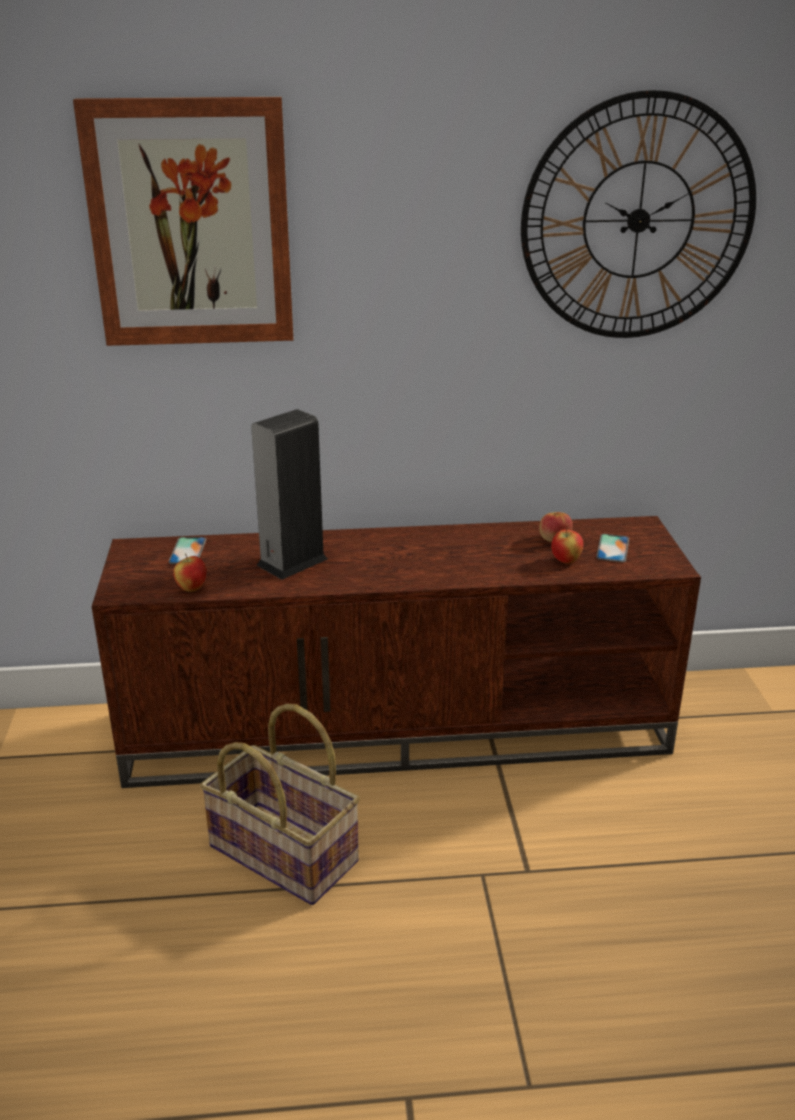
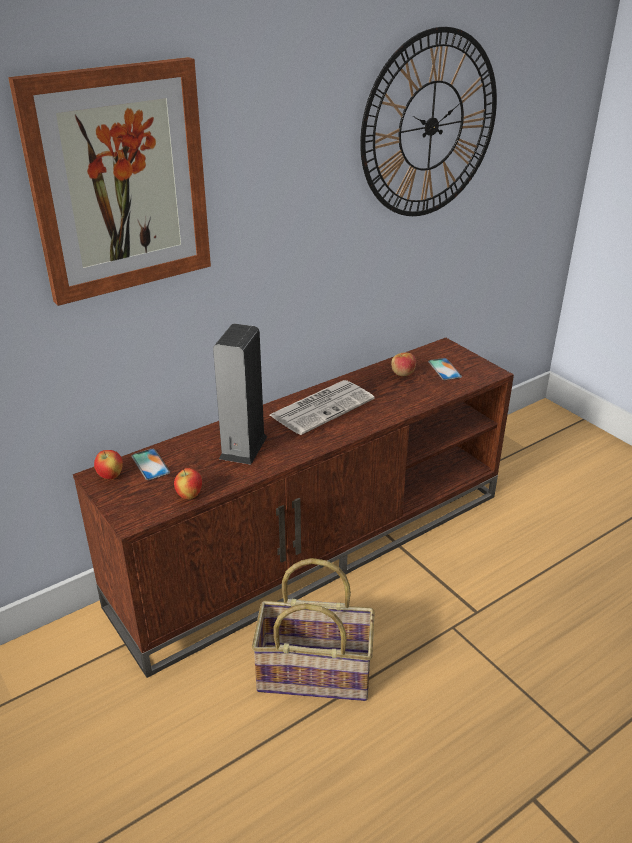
camera: 30 degrees left, 5 degrees up
(419, 548) = (322, 407): none -> newspaper
(566, 561) = (426, 387): apple -> apple (111, 476)

